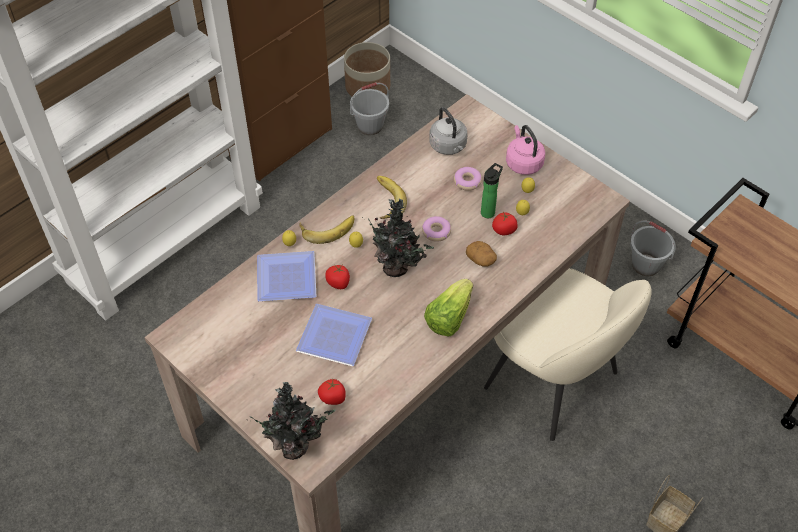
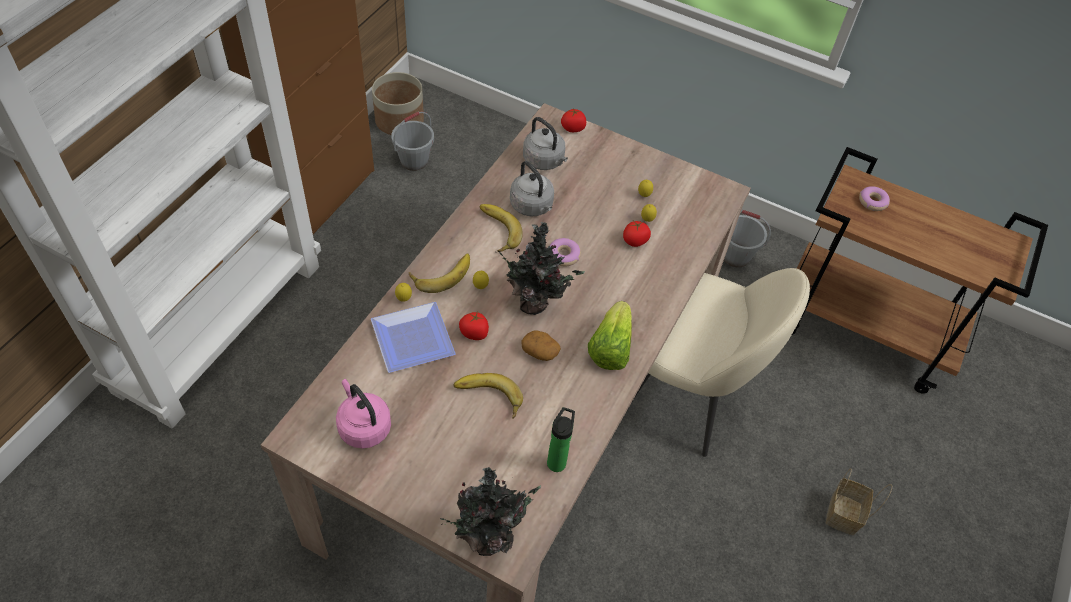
camera: 20 degrees left, 0 degrees up
(331, 338) = (488, 398): plate -> banana
(333, 398) = (513, 469): tomato -> tomato (573, 128)
(424, 185) = (532, 206): none -> grey kettle
(467, 181) = (577, 195): donut -> donut (872, 202)
(481, 259) = (622, 277): potato -> potato (540, 351)
(489, 211) = (612, 223): bottle -> bottle (557, 461)
(523, 162) = (628, 166): pink kettle -> pink kettle (363, 426)

